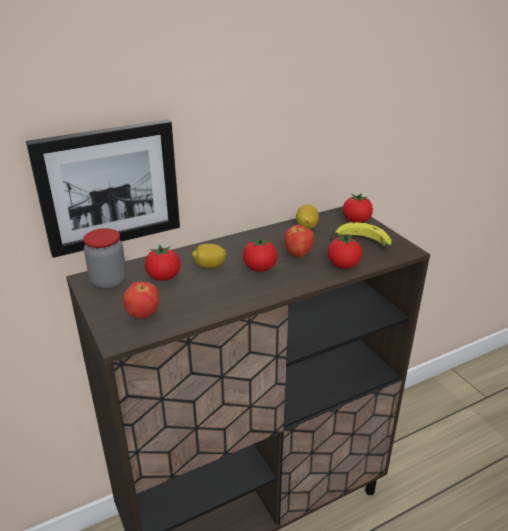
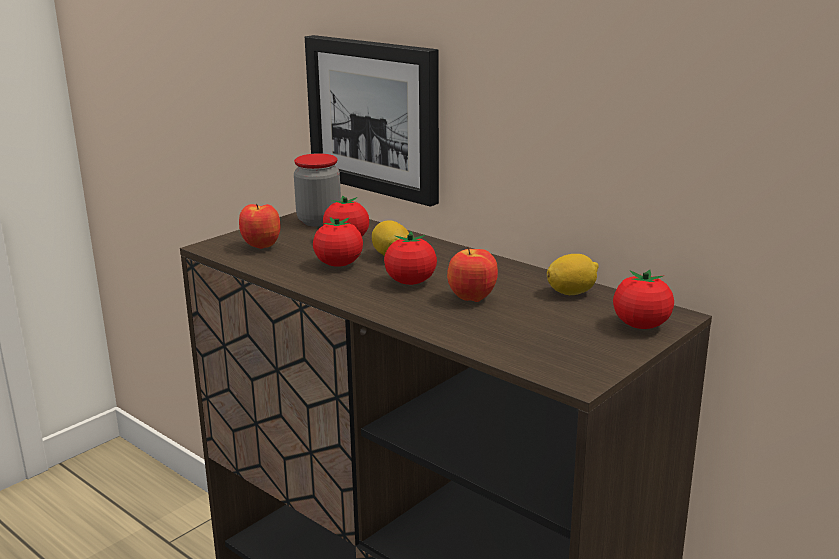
camera: 70 degrees right, 10 degrees down
(343, 265) = (469, 332): tomato -> tomato (338, 264)
(361, 244) = (558, 338): banana -> none

